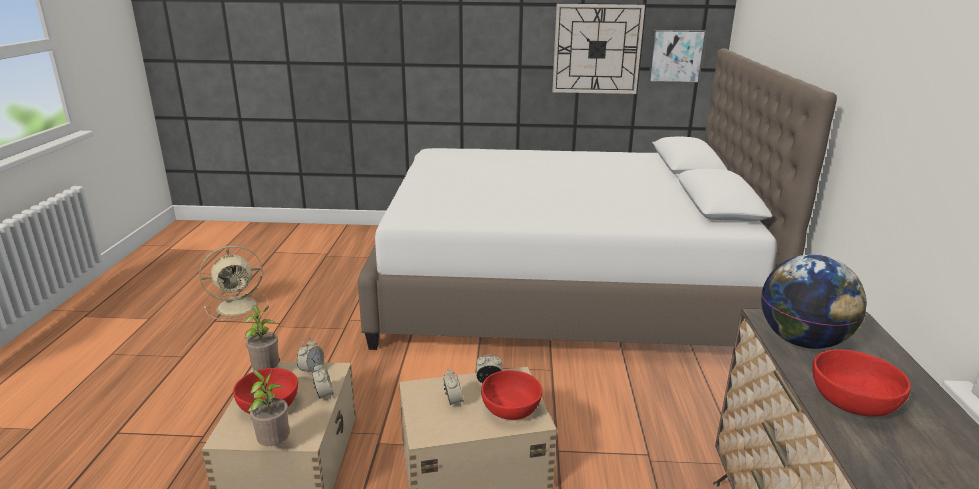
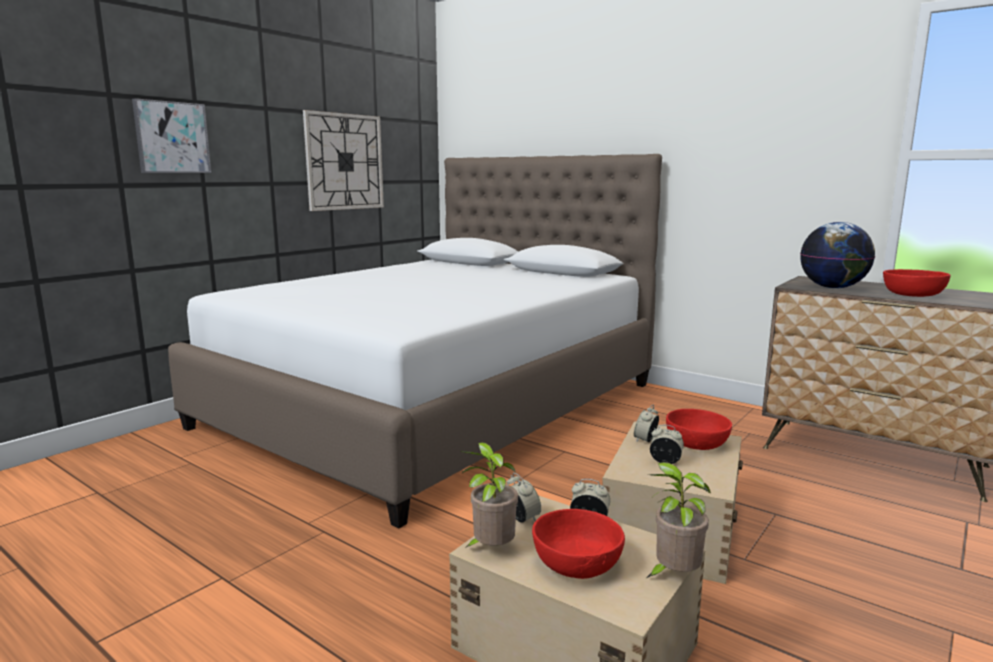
camera: 55 degrees left, 10 degrees down
(239, 306) = (95, 604): beige fan -> none
(676, 56) = (406, 168): picture -> picture (171, 137)

